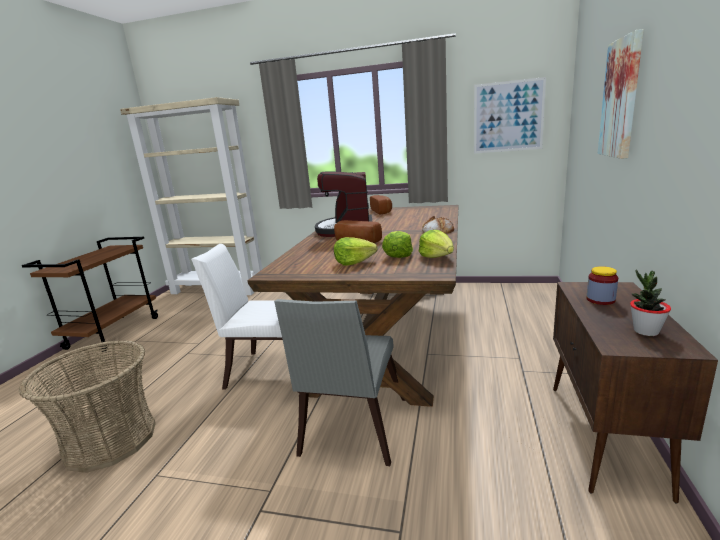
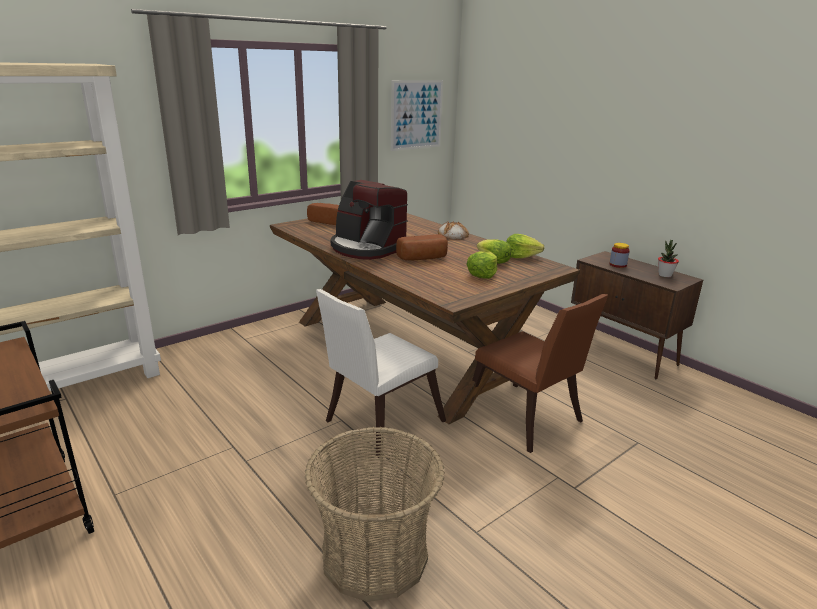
camera: 55 degrees left, 5 degrees up
(351, 431) = (526, 420): grey chair -> brown chair
(621, 98) = (564, 121): picture -> none

